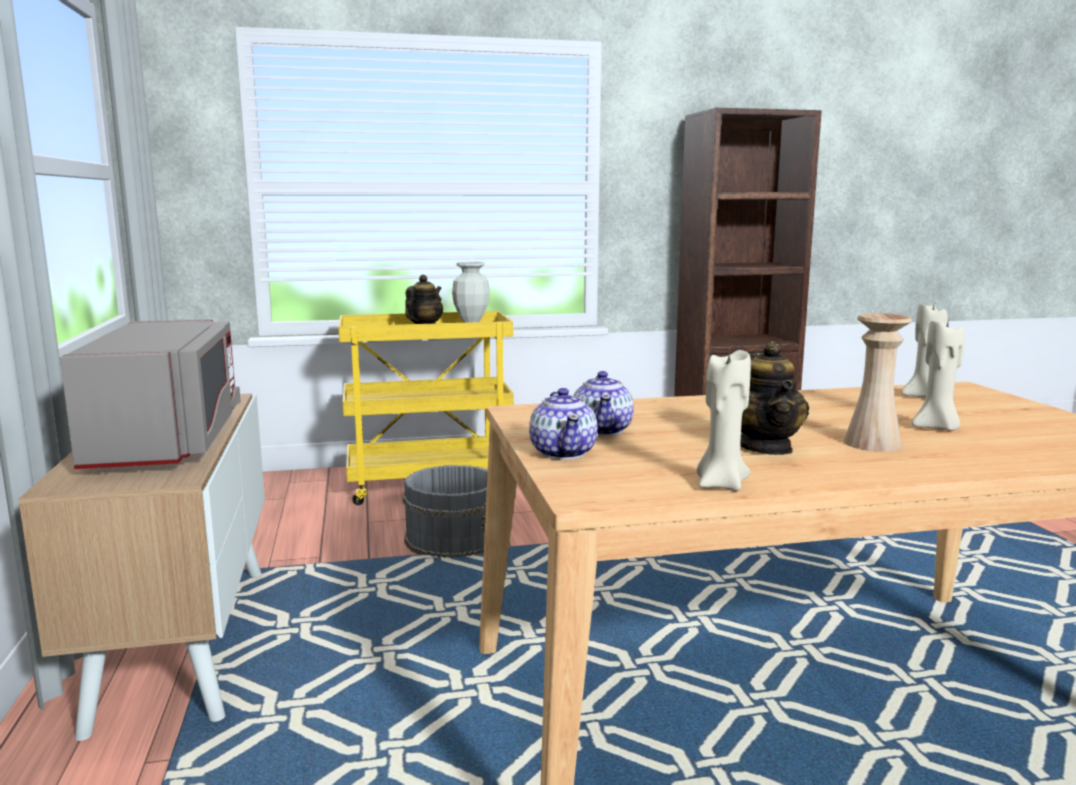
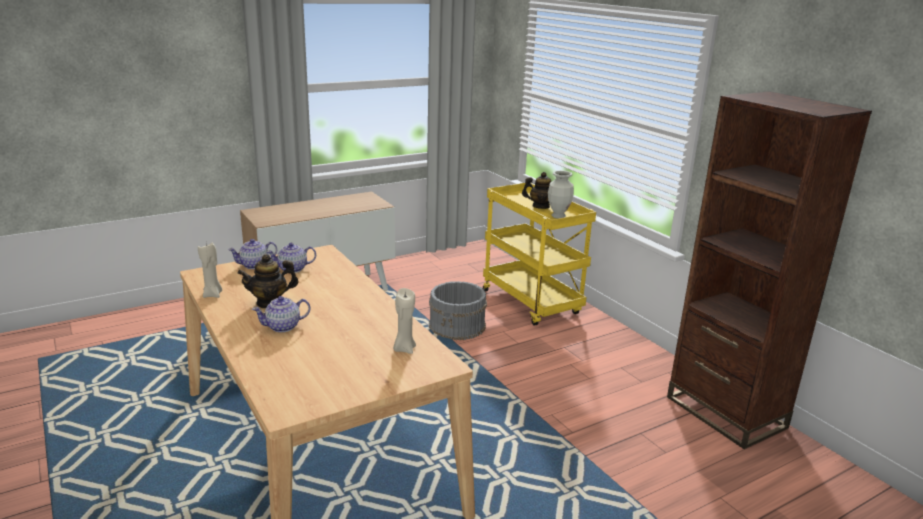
camera: 70 degrees right, 10 degrees up
(168, 441) = (308, 211): grey microwave -> none
(872, 443) = (283, 327): beige vase -> teapot
(937, 428) = (320, 346): beige candle -> none

